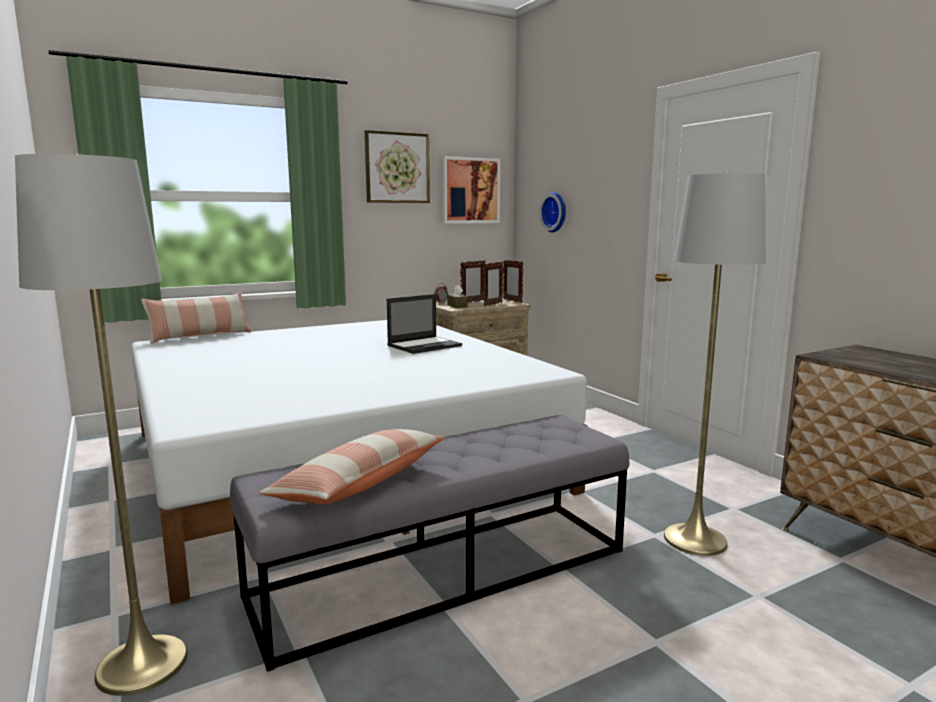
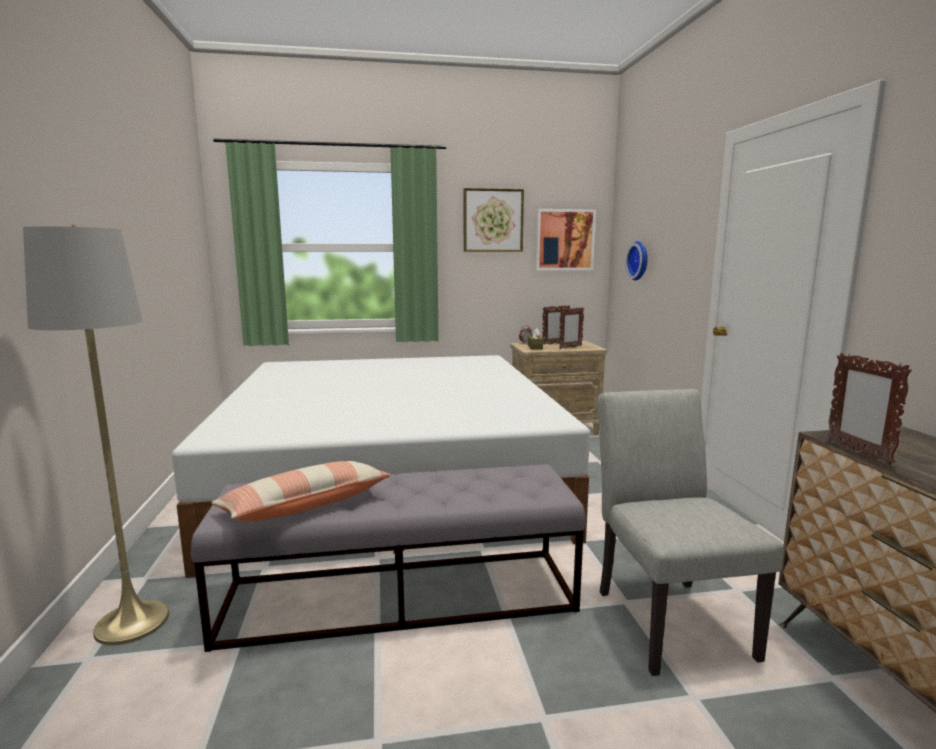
camera: 20 degrees right, 0 degrees up
(200, 336) = (313, 360): pillow -> none
(425, 345) = (474, 383): laptop -> none
(512, 301) = (594, 345): picture frame -> picture frame (857, 451)
(695, 539) = (666, 615): grey floor lamp -> grey chair

